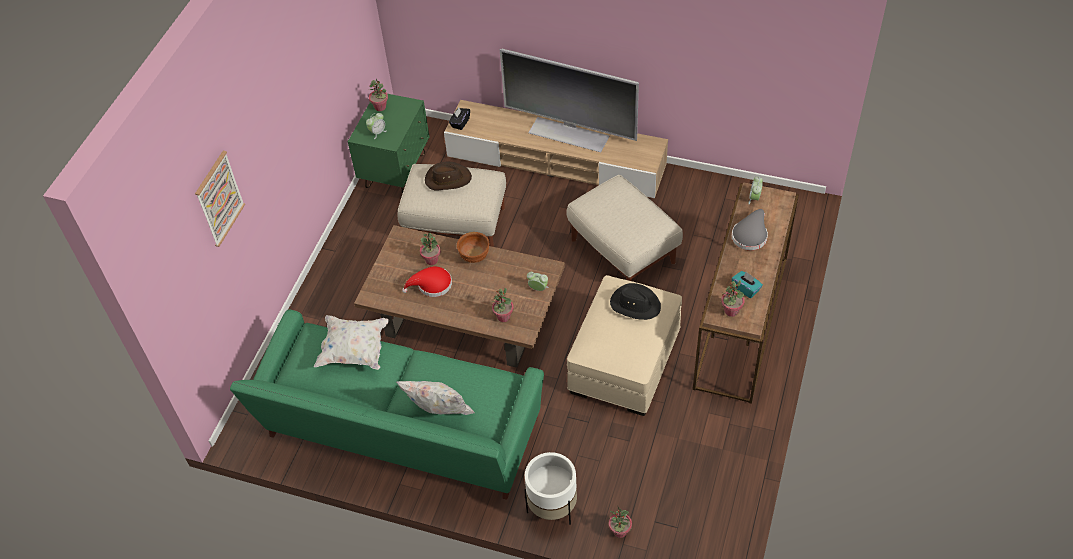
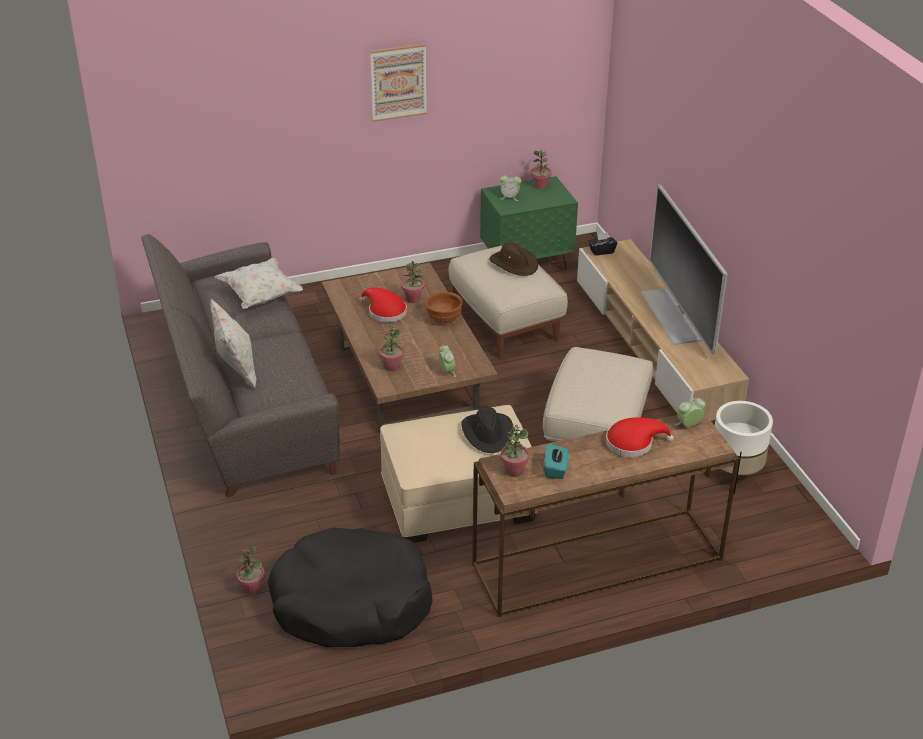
camera: 50 degrees right, 15 degrees down
(219, 198) = (256, 89): picture -> picture (398, 82)
(400, 433) = (243, 401): green sofa -> grey sofa
(552, 507) = (242, 530): white planter -> white planter (735, 475)
(678, 478) = (351, 603): none -> black dog bed
(750, 235) = (633, 443): grey hat -> red hat

